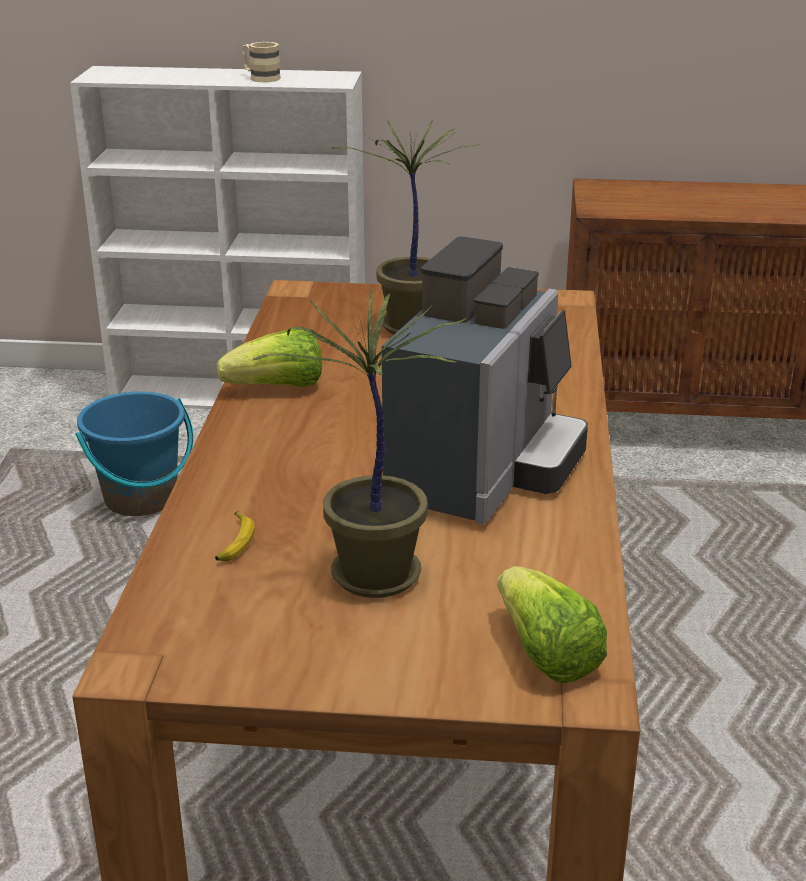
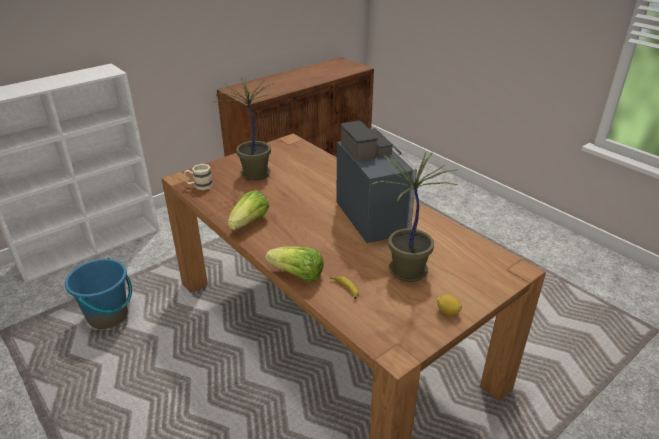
camera: 45 degrees left, 5 degrees up
(260, 78) = (67, 79): beige mug -> beige mug (199, 185)
(321, 667) = (447, 311): none -> lemon
(545, 654) = (491, 265): lettuce -> lettuce (297, 275)

